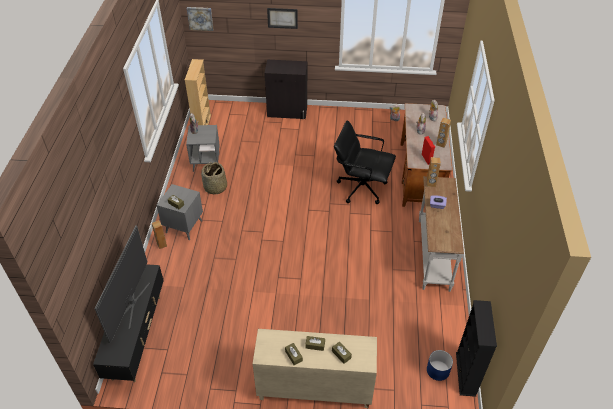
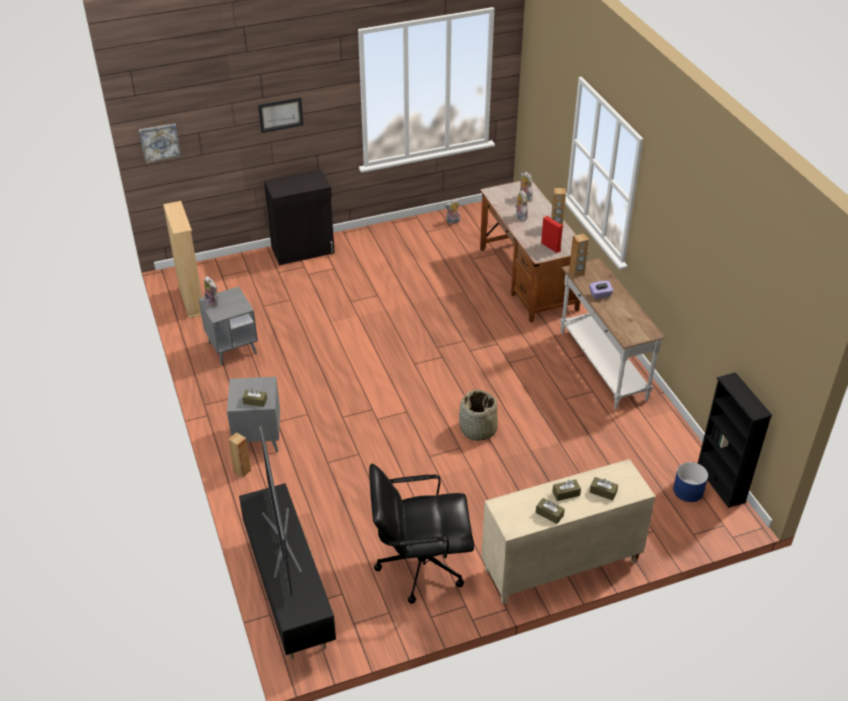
camera: 25 degrees left, 5 degrees down
(215, 187) = (268, 375): basket -> basket (478, 430)
(361, 187) = (465, 316): black office chair -> black office chair (420, 565)

